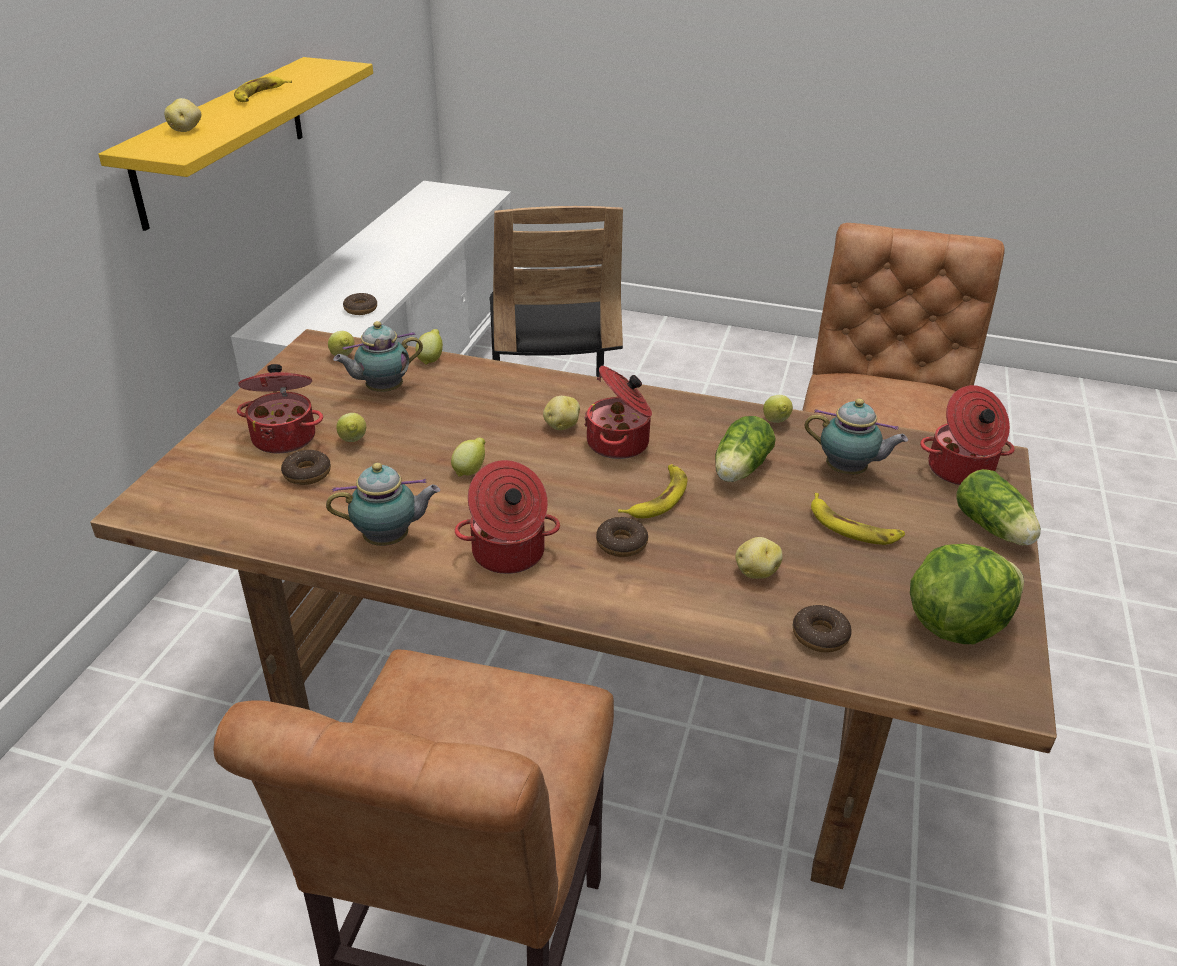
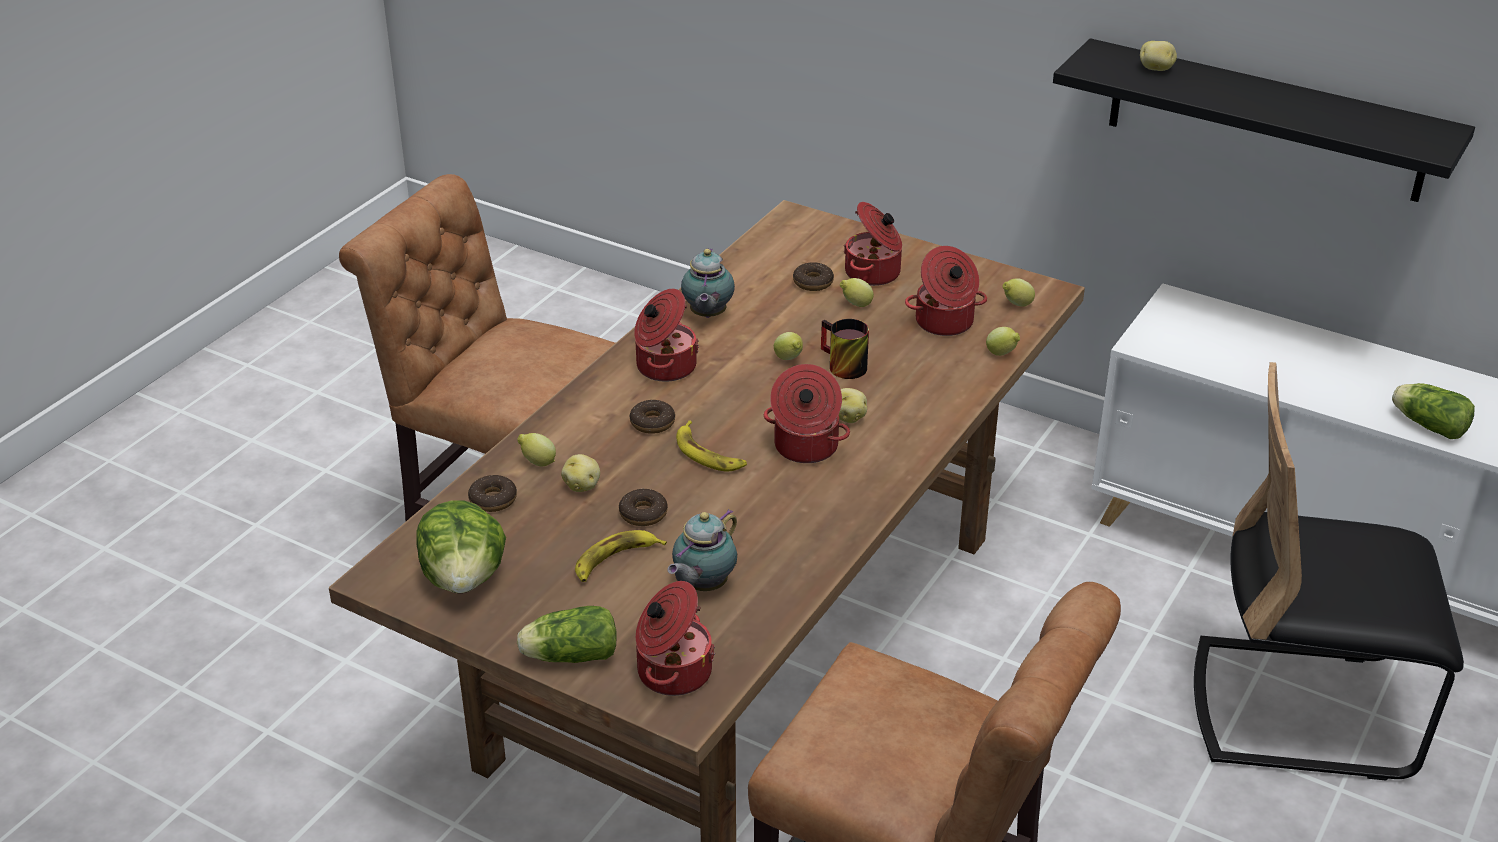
camera: 105 degrees right, 0 degrees up
(222, 139) = (1266, 121): yellow shelf -> black shelf
(260, 95) = (1284, 101): banana -> none
(360, 309) = (1227, 363): donut -> donut (643, 514)
(382, 390) = (944, 323): teapot -> cooking pot
(474, 439) = (840, 366): none -> mug
(738, 470) = (732, 512): lettuce -> lettuce (1427, 424)
(776, 422) = (811, 560): lemon -> lemon (537, 462)

